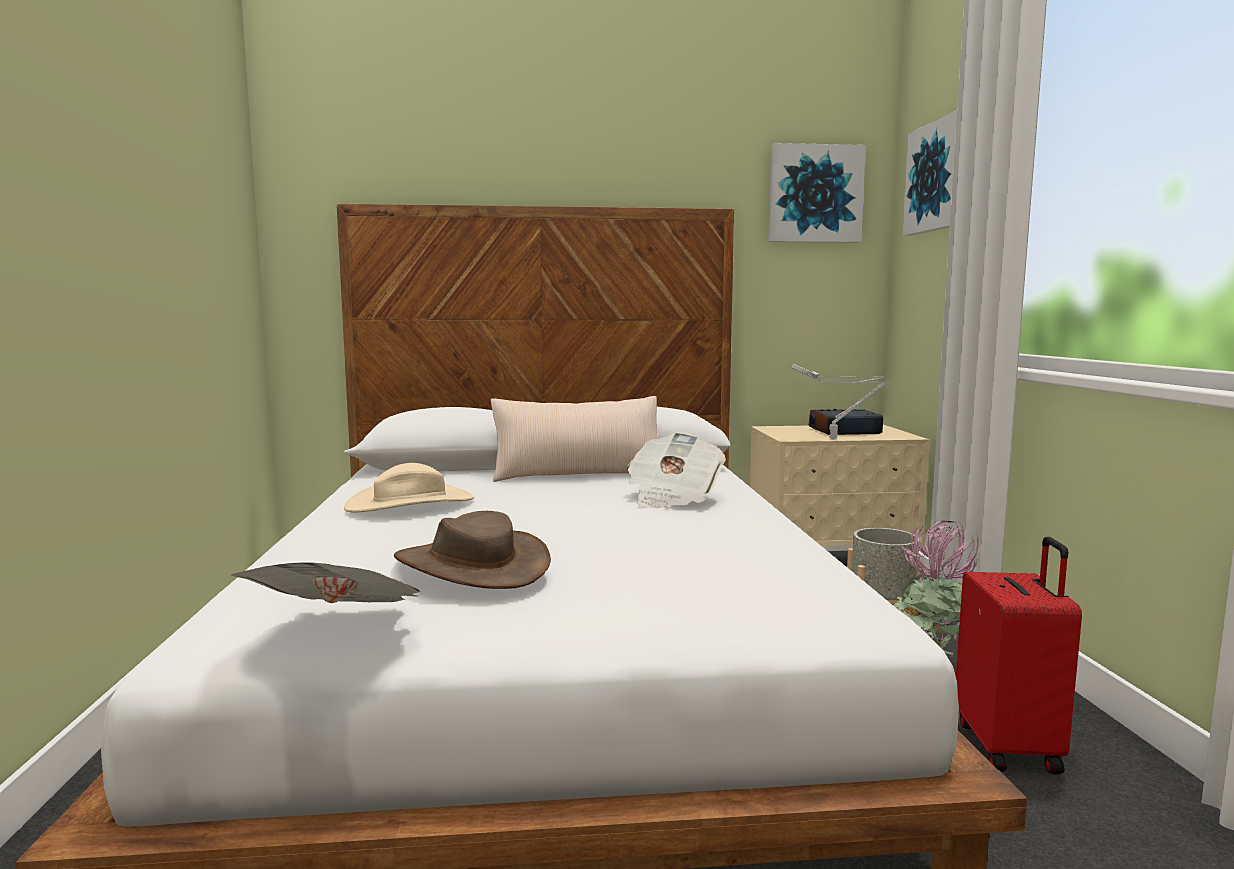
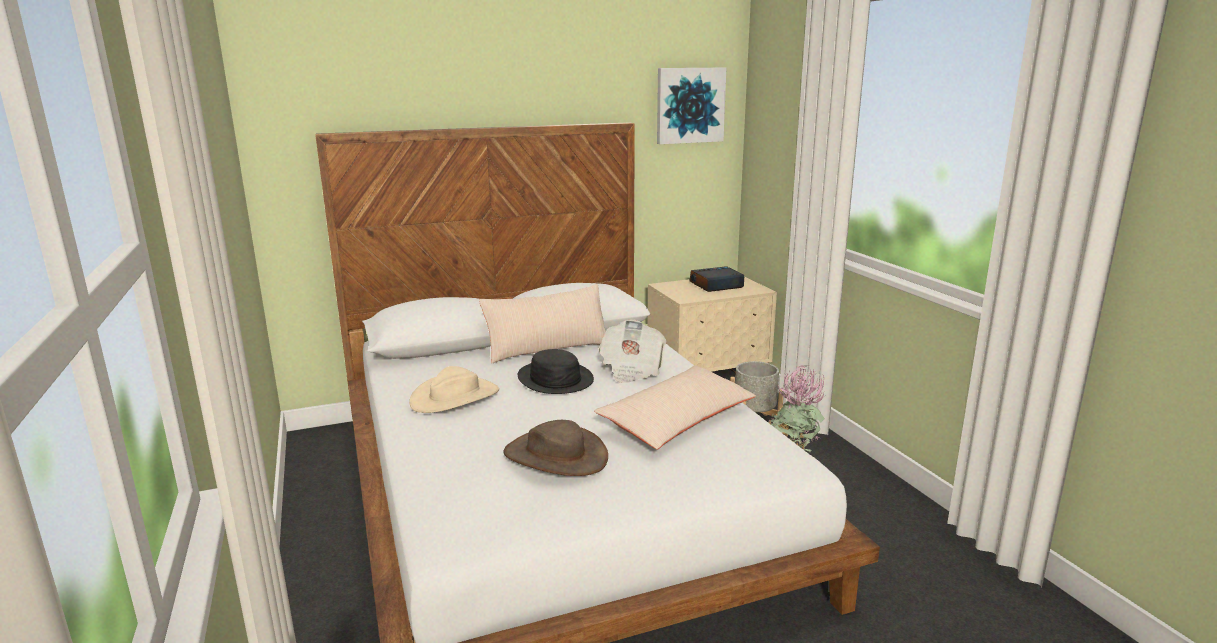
camera: 15 degrees left, 10 degrees up
(340, 632) = (521, 521): newspaper -> none
(557, 498) = (555, 379): none -> black hat
(697, 550) = (677, 420): none -> beige pillow
(836, 439) = (716, 297): grey table lamp -> none
(938, 176) = (782, 104): picture -> none
(1010, 747) = (848, 504): red suitcase -> none

